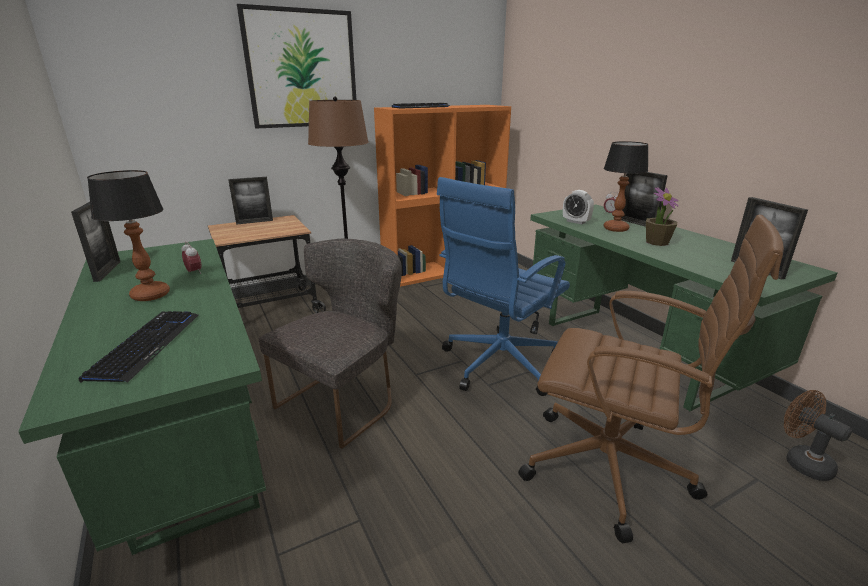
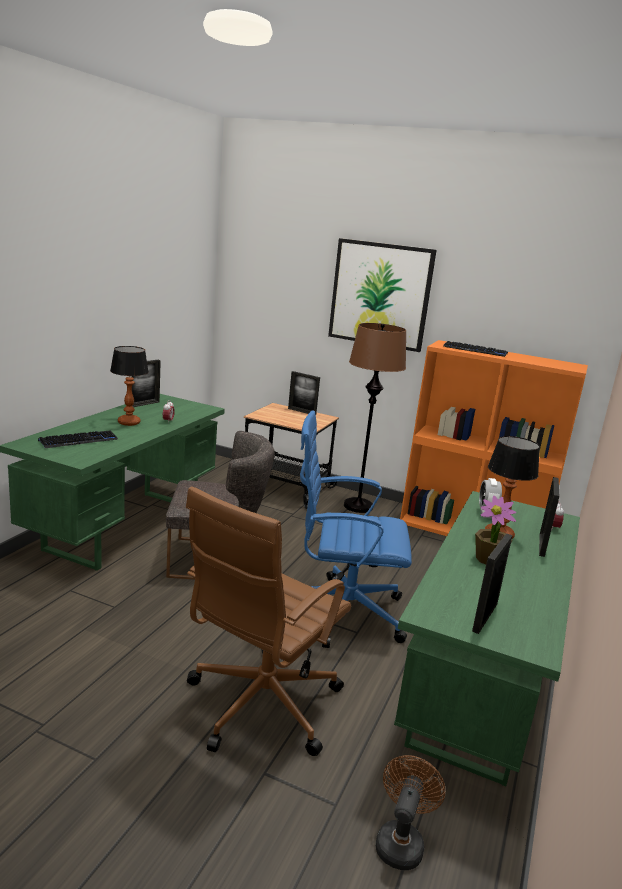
camera: 50 degrees right, 5 degrees down
(611, 470) = (259, 706): brown office chair -> brown office chair turned 45 degrees clockwise

